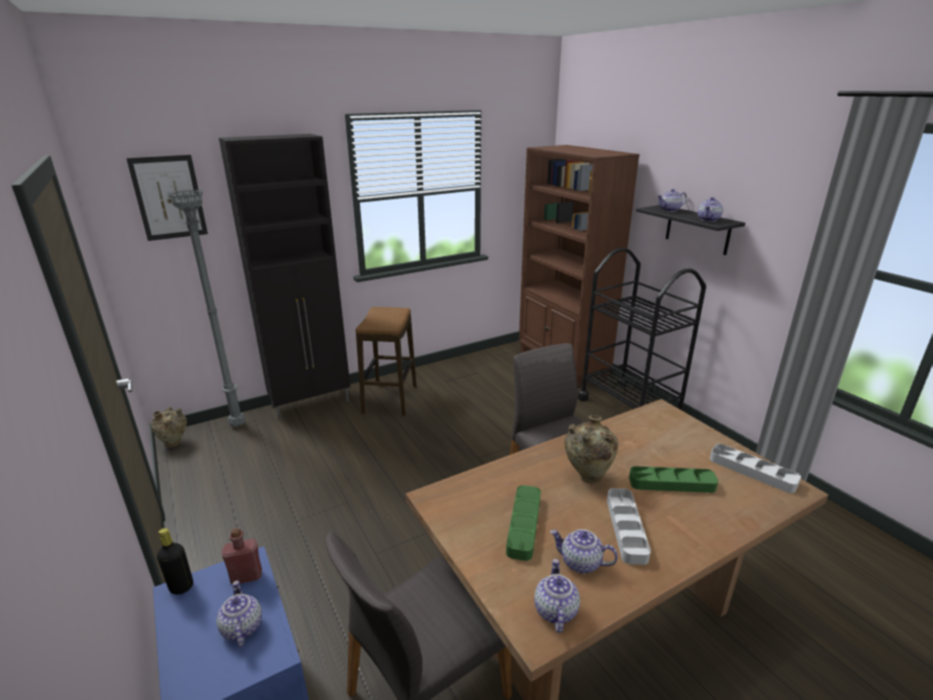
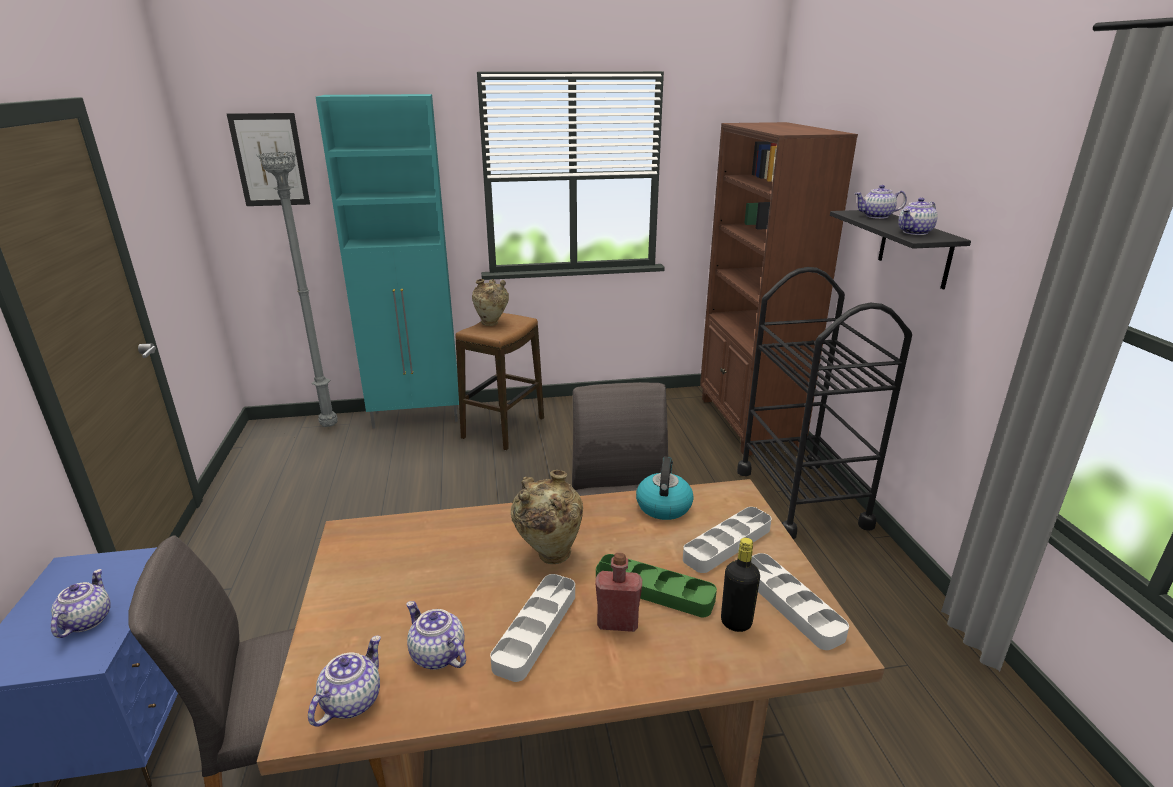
camera: 20 degrees right, 0 degrees up
(175, 444) = (259, 433): beige vase -> beige vase (492, 324)
(181, 587) = (75, 564): black bottle -> black bottle (736, 622)
(246, 576) = (136, 571): red bottle -> red bottle (617, 623)
(312, 403) = (417, 417): black cabinet -> turquoise cabinet
(524, 525) = (416, 590): green tray -> none
(627, 427) = (663, 505): none -> kettle
(686, 443) = (727, 544): none -> grey tray

